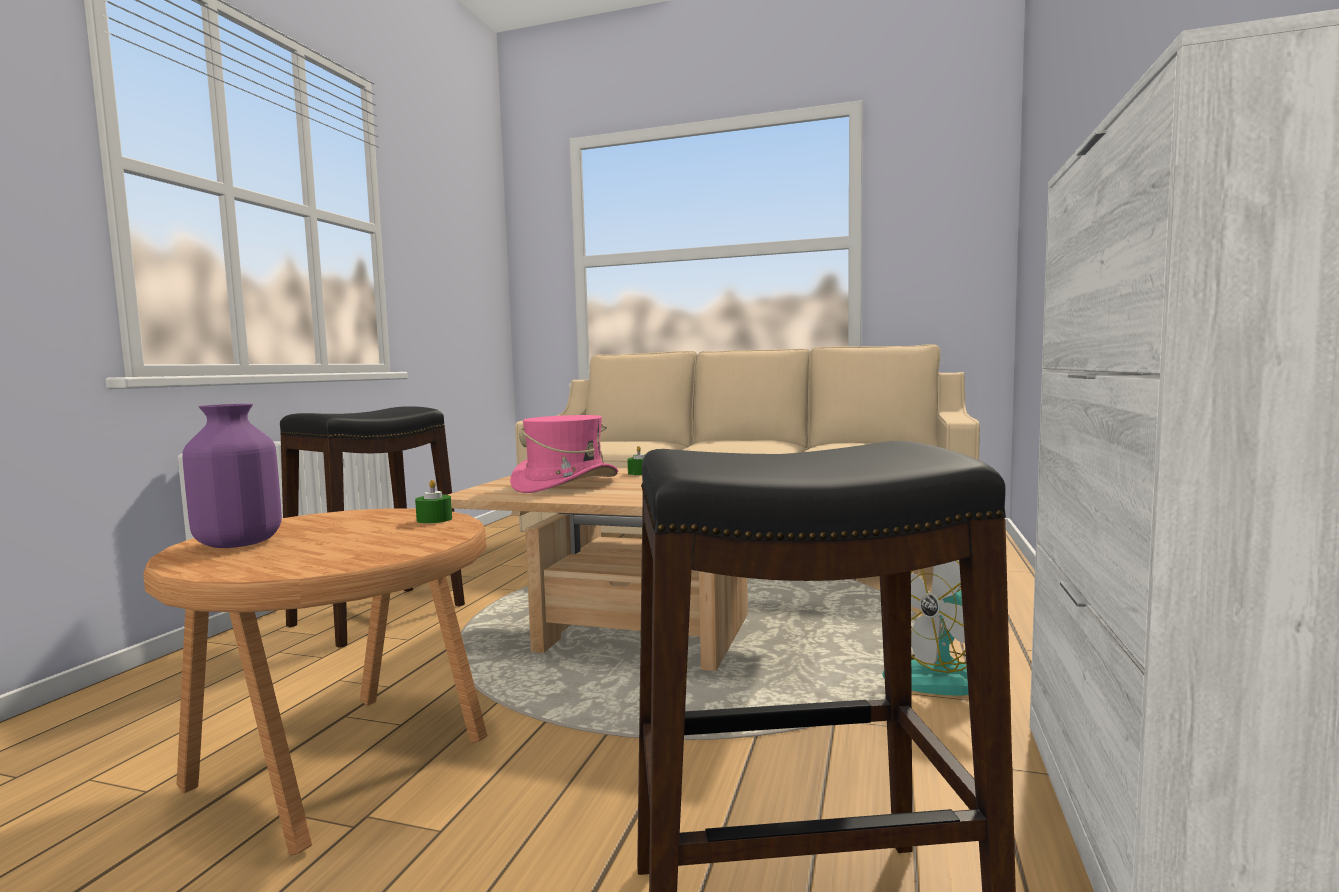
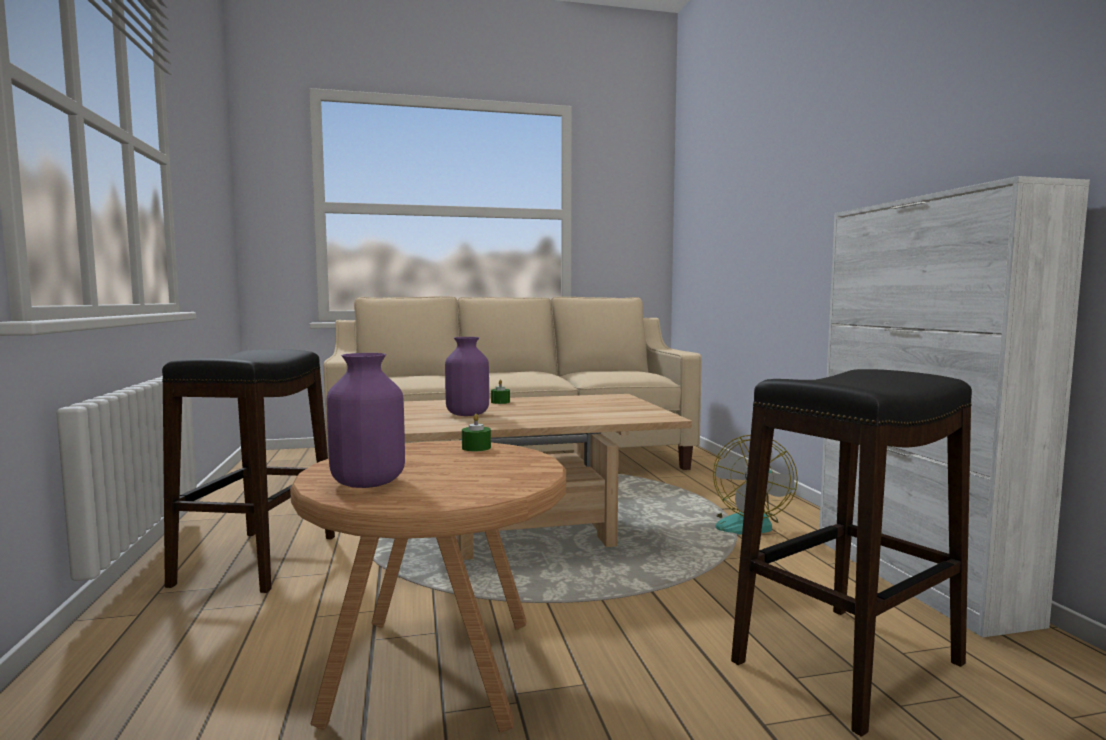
camera: 30 degrees left, 0 degrees up
(565, 484) = (468, 414): pink hat -> purple vase

